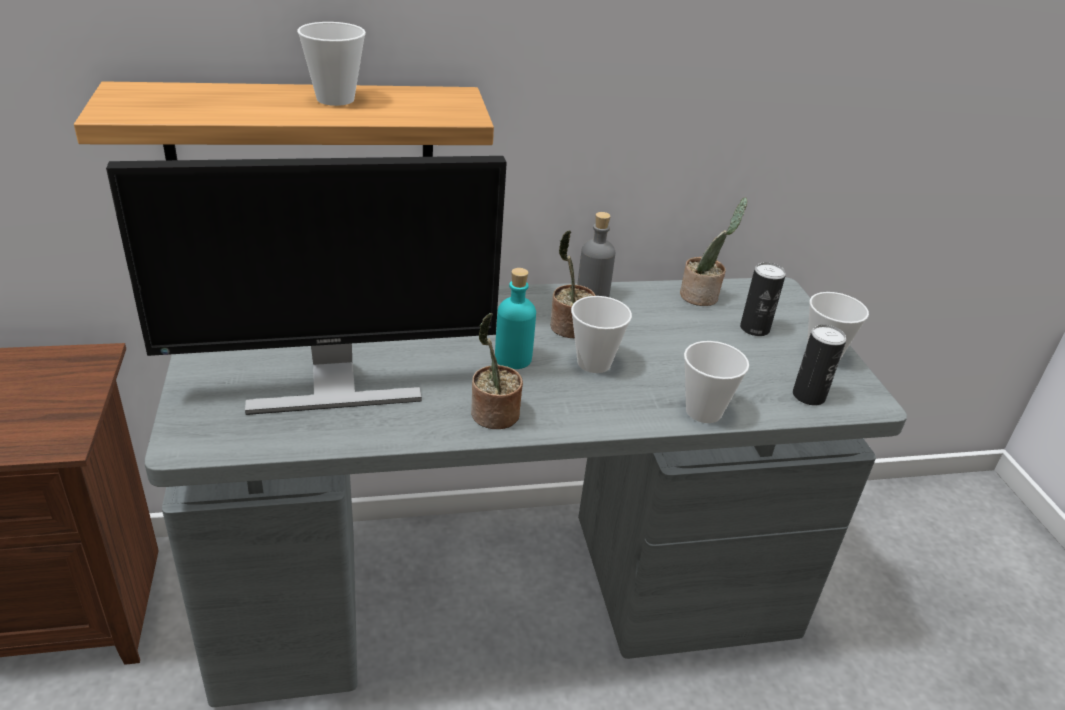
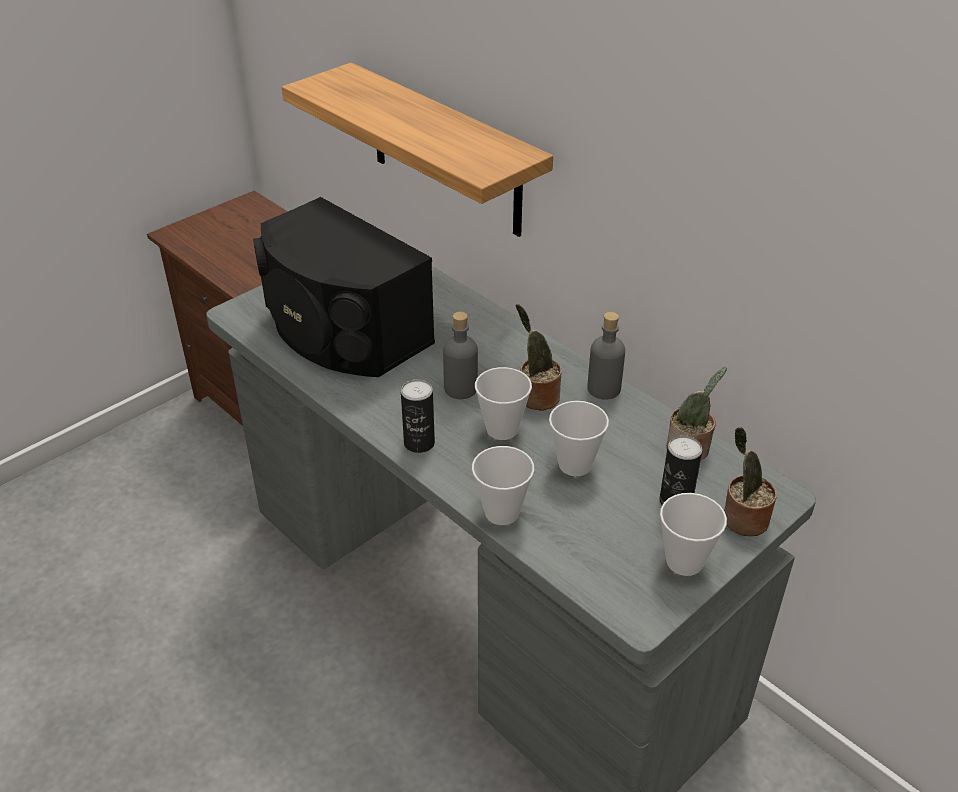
camera: 60 degrees right, 5 degrees up
(332, 385) = (342, 331): monitor -> black speaker
(335, 99) = (436, 125): cup -> cup (575, 464)
(493, 416) = (381, 410): potted plant -> potted plant (742, 519)
(513, 358) = (460, 388): turquoise bottle -> grey bottle
(808, 396) = (600, 570): can -> can (419, 443)

